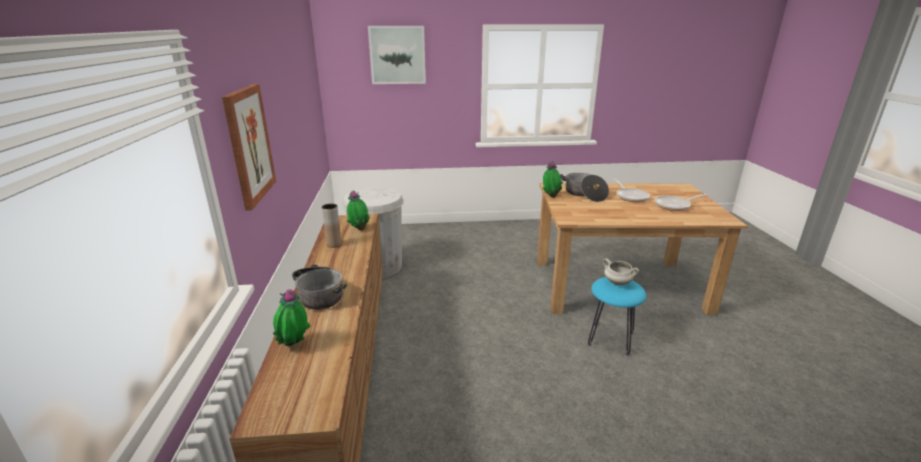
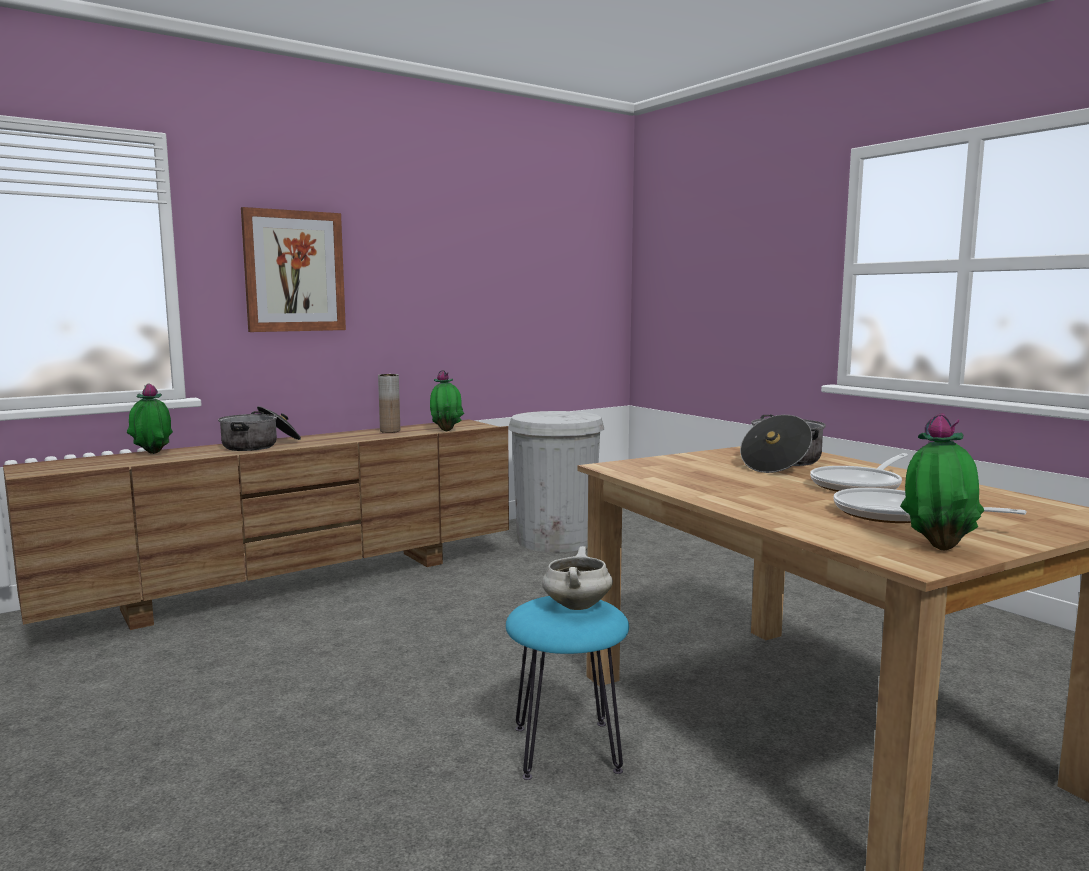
camera: 60 degrees right, 15 degrees down
(397, 55) = (720, 220): picture -> none
(550, 197) = (712, 451): potted plant -> potted plant (938, 547)

